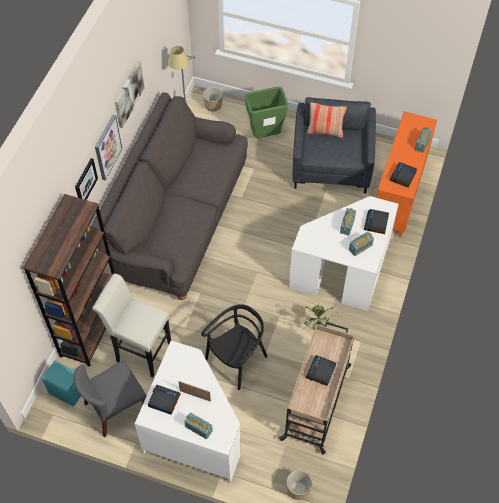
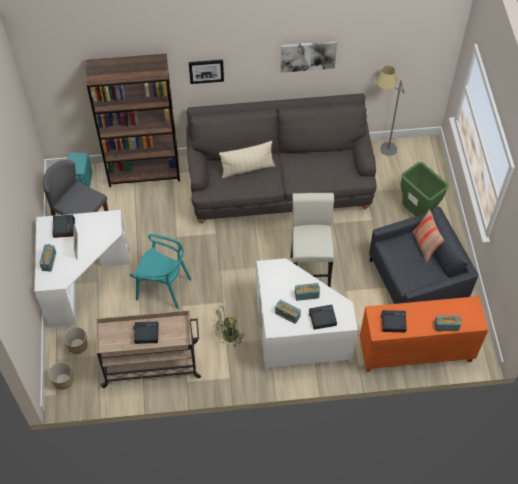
camera: 65 degrees right, 0 degrees up
(107, 147) = (253, 70): picture -> none
(140, 351) = (139, 214): white stool -> white stool (309, 268)
(173, 222) = (247, 169): none -> beige pillow
(213, 105) = (424, 158): planter -> planter (77, 345)
(237, 360) = (163, 287): black chair -> turquoise chair

